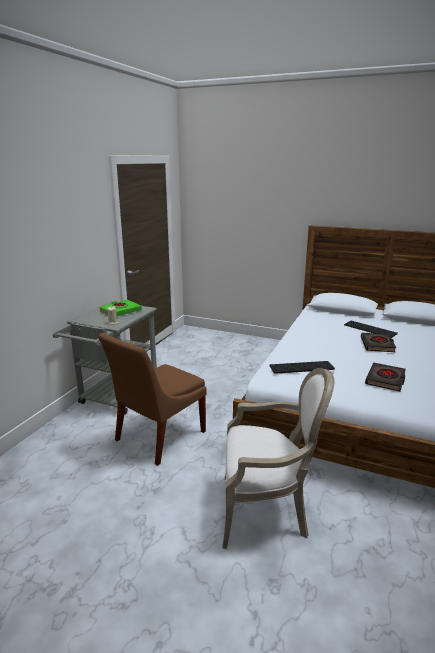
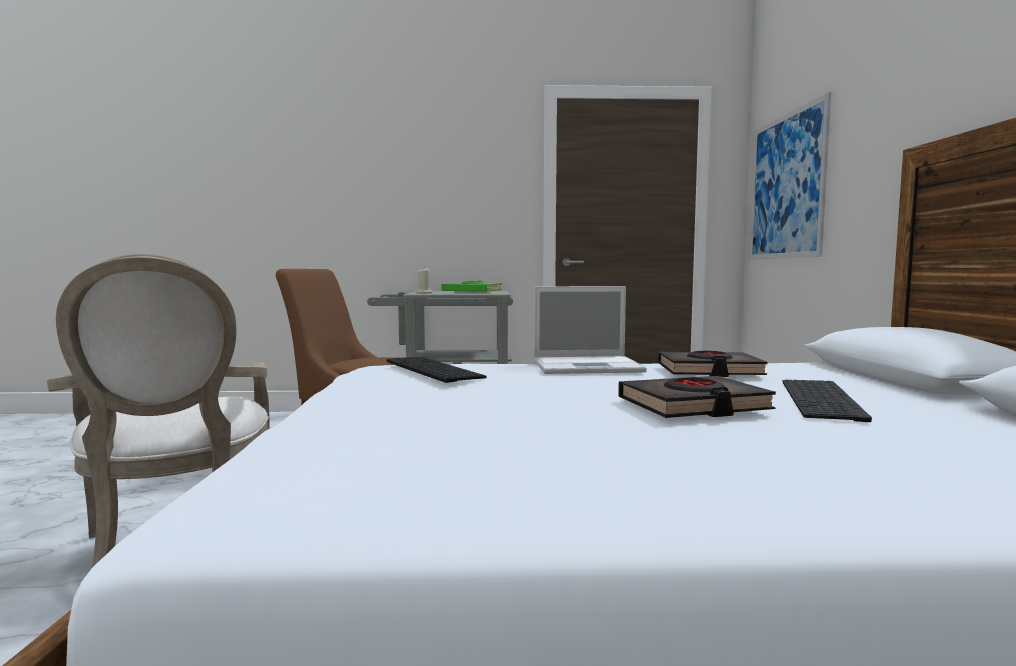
camera: 65 degrees right, 15 degrees down
(221, 219) = (786, 186): none -> picture
(302, 341) = (589, 366): none -> laptop
(385, 380) = (440, 420): black book -> black book (709, 371)

